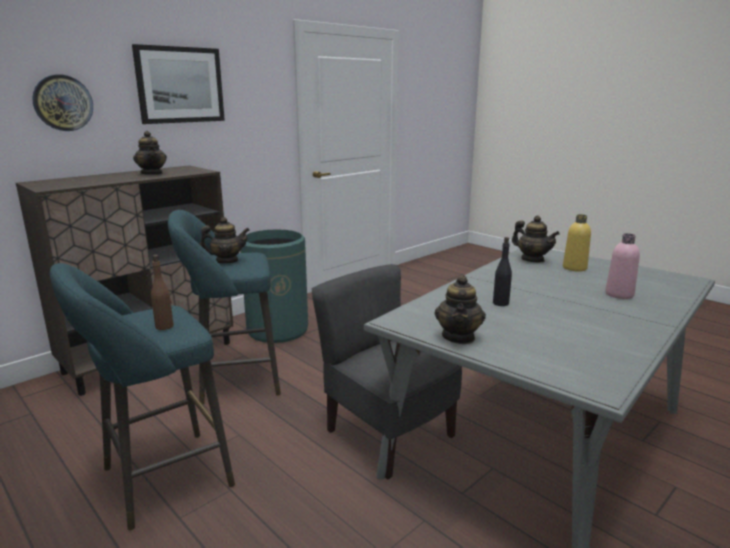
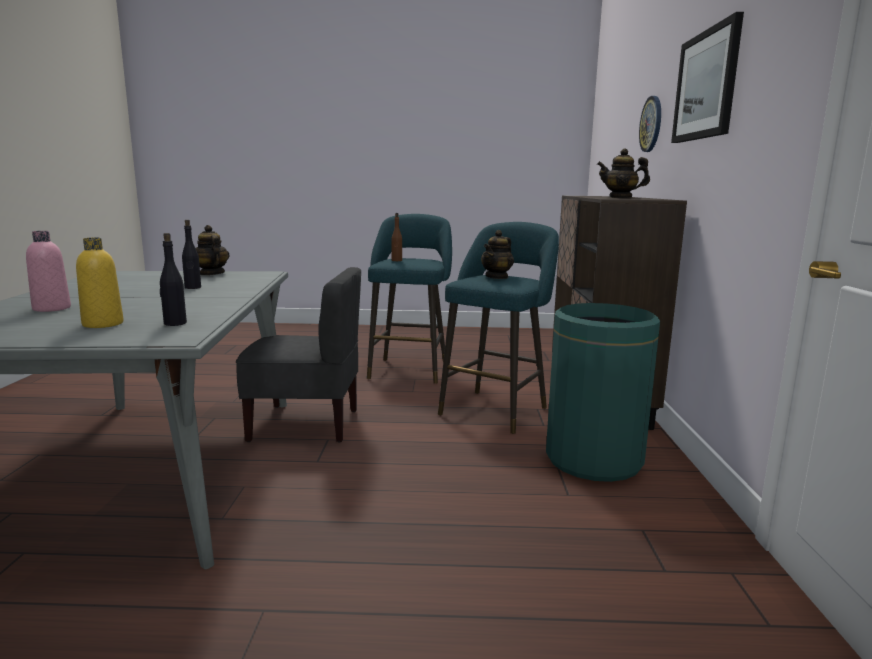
camera: 135 degrees right, 5 degrees down
(532, 260) = (175, 323): teapot -> black bottle

